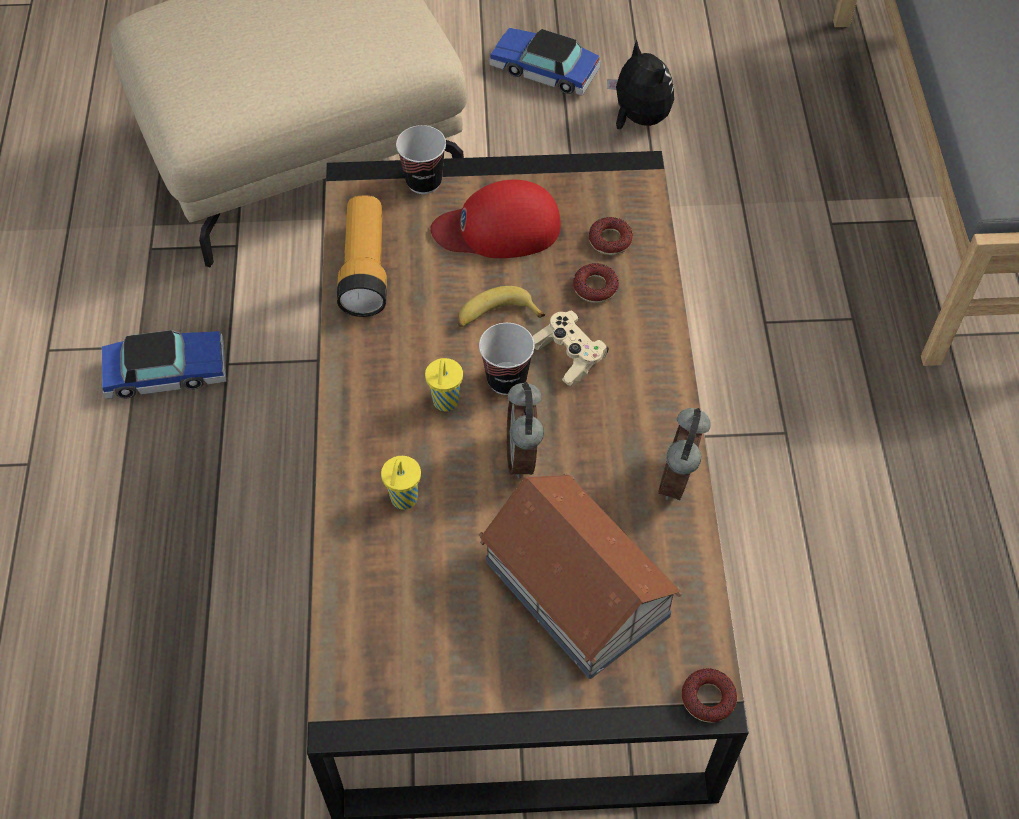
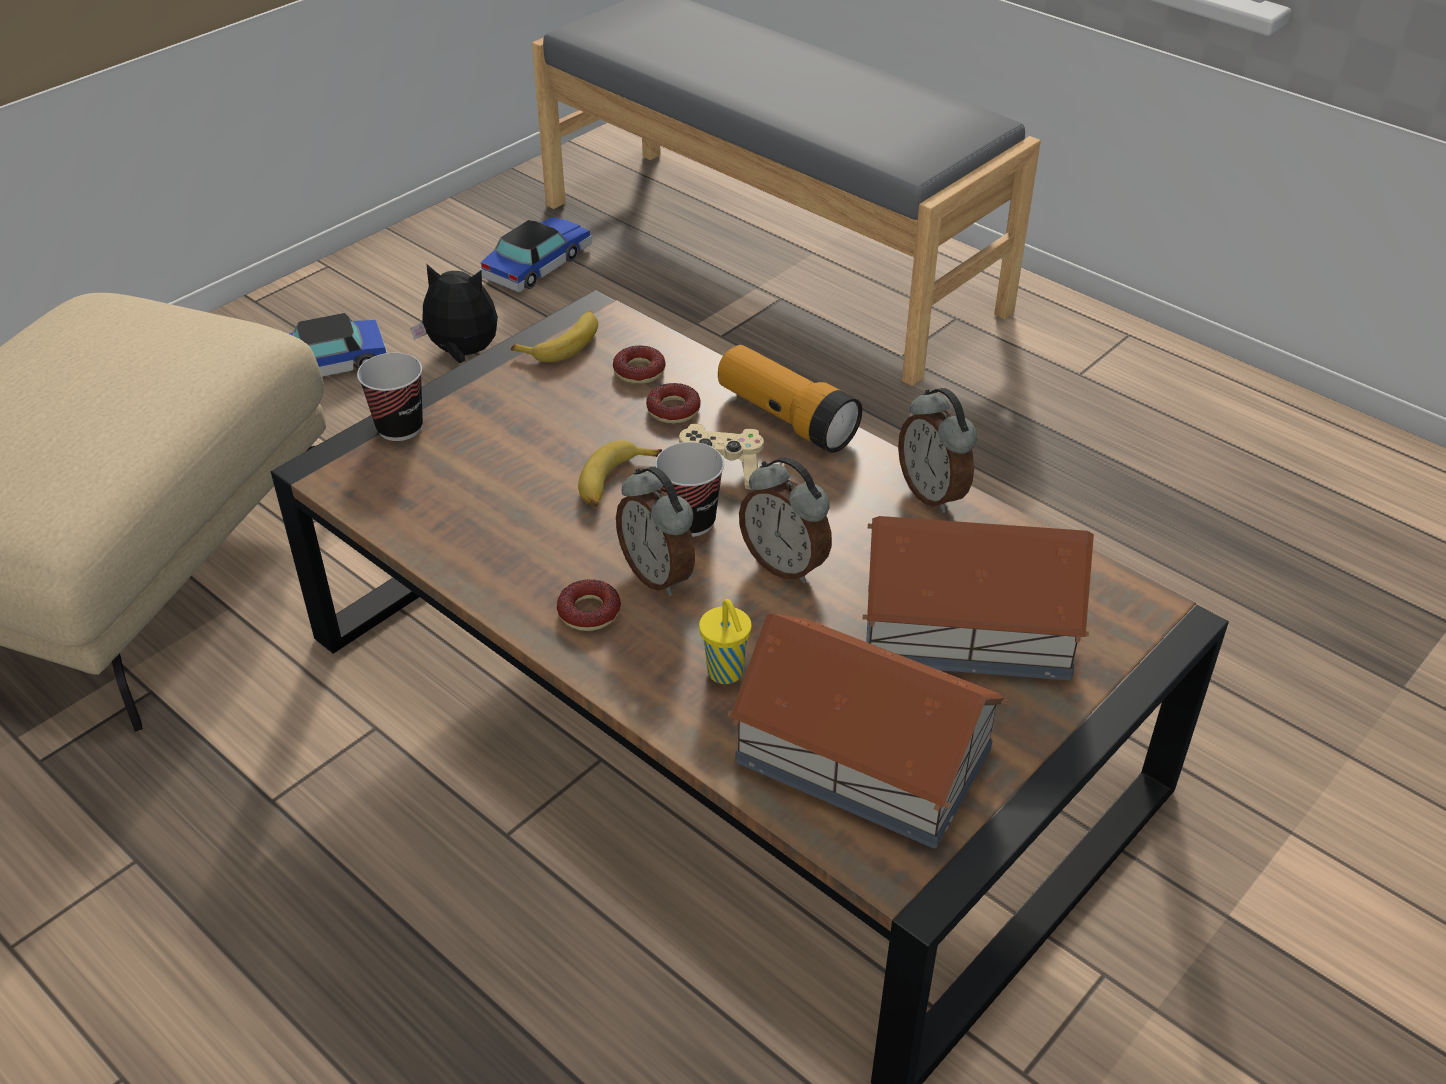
camera: 45 degrees left, 15 degrees down
(166, 372) = (203, 859): toy car -> toy car (537, 264)
(365, 269) = (432, 526): flashlight -> flashlight (786, 418)
(412, 614) = (861, 753): none -> toy house
(445, 403) = (659, 574): yellow cup -> alarm clock
(498, 228) = (524, 420): red cap -> none
(588, 183) = (563, 343): none -> banana
(708, 698) = (1171, 621): donut -> donut (589, 612)

